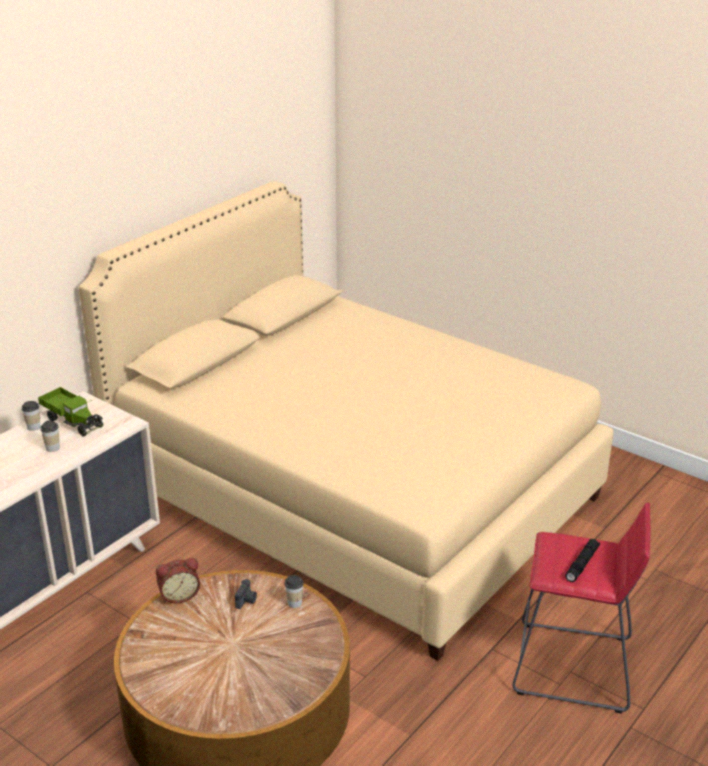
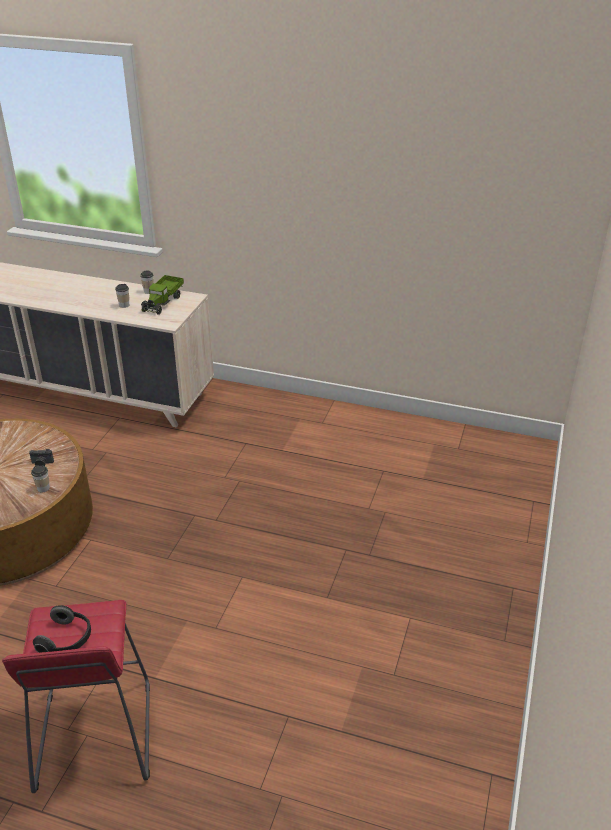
camera: 70 degrees right, 5 degrees up
(179, 595) = (43, 431): alarm clock -> none
(353, 492) = (305, 516): beige bed -> none
(582, 564) = (67, 640): black flashlight -> headphones

